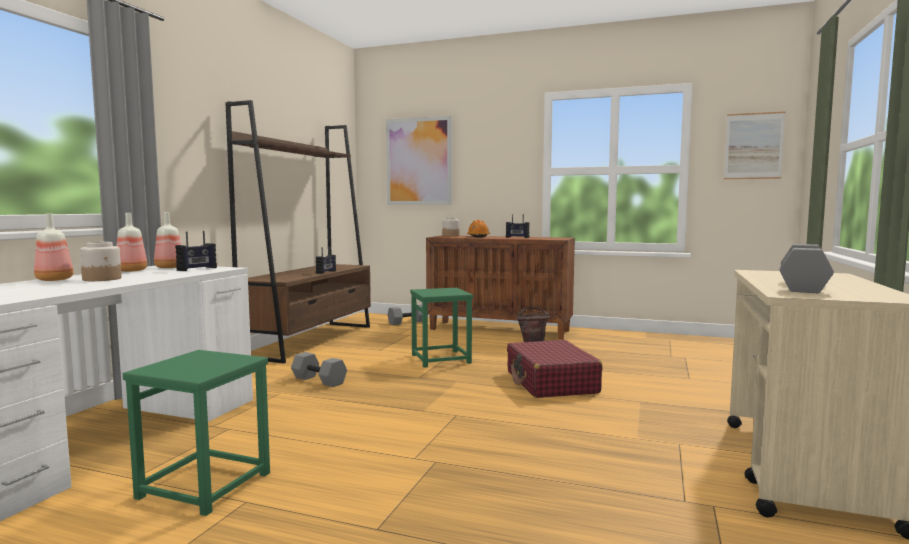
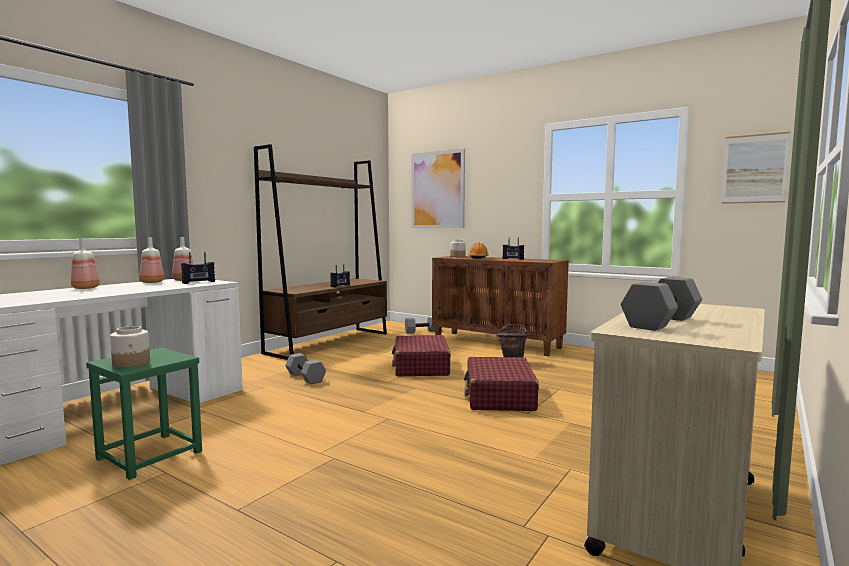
camera: 15 degrees right, 0 degrees up
(102, 279) = (116, 288): jar -> jar (131, 363)
(441, 359) = (421, 366): green stool -> red suitcase

